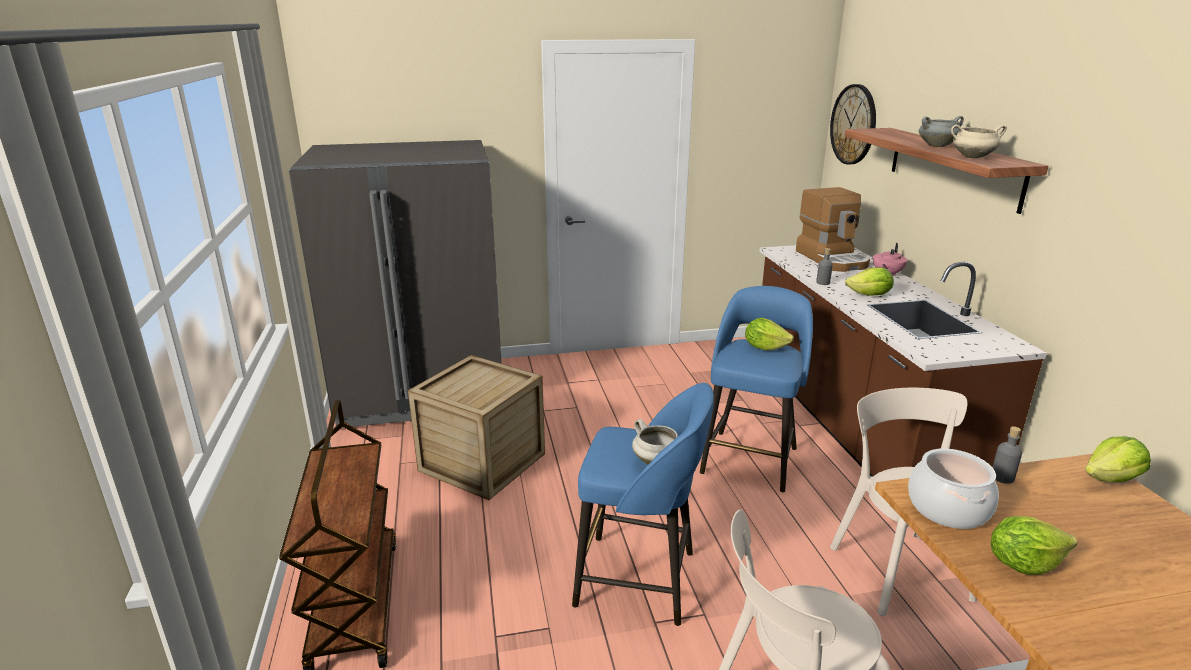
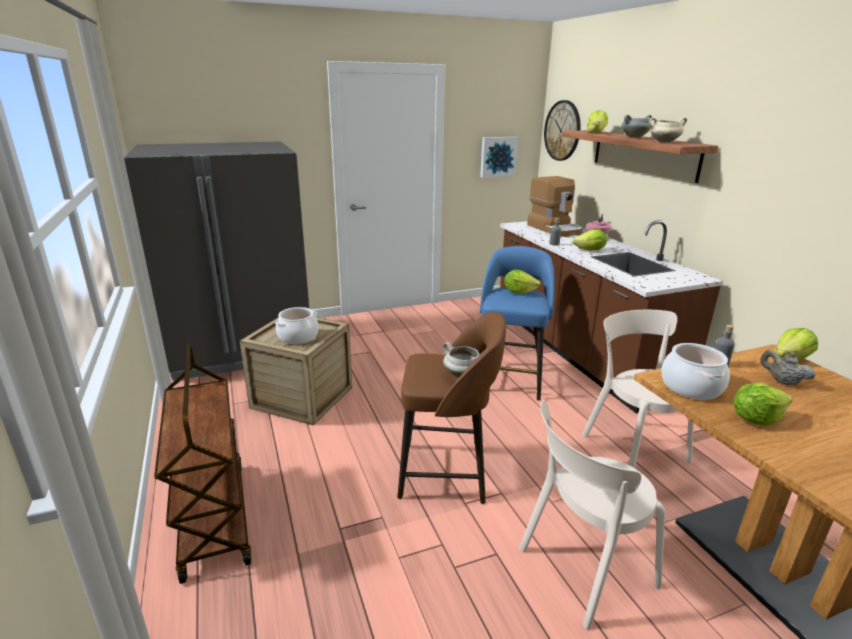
camera: 10 degrees left, 0 degrees up
(477, 390) = (298, 337): none -> cooking pot
(640, 579) = (446, 473): blue stool -> brown stool
(765, 156) = (498, 156): none -> picture
(890, 134) = (596, 133): none -> lettuce
(1084, 511) = (782, 381): none -> beige teapot

